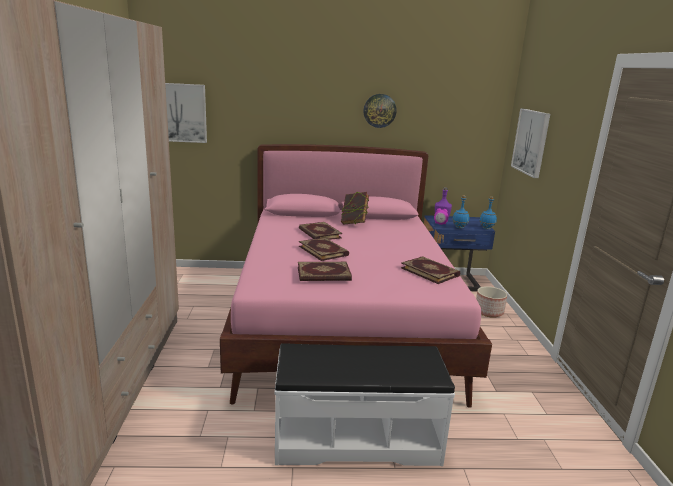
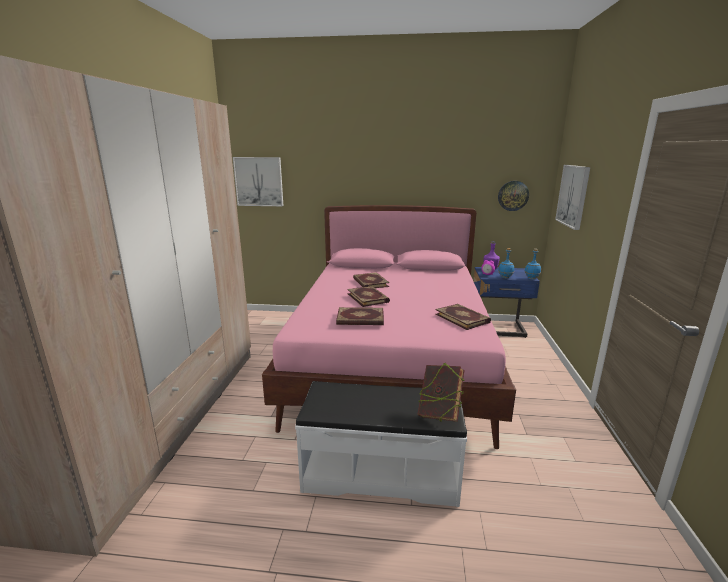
camera: 10 degrees right, 0 degrees up
(354, 223) = (404, 274): book -> book (439, 414)
(379, 110) = (431, 173): wall clock -> wall clock (513, 195)
(489, 312) = (532, 357): planter -> none

